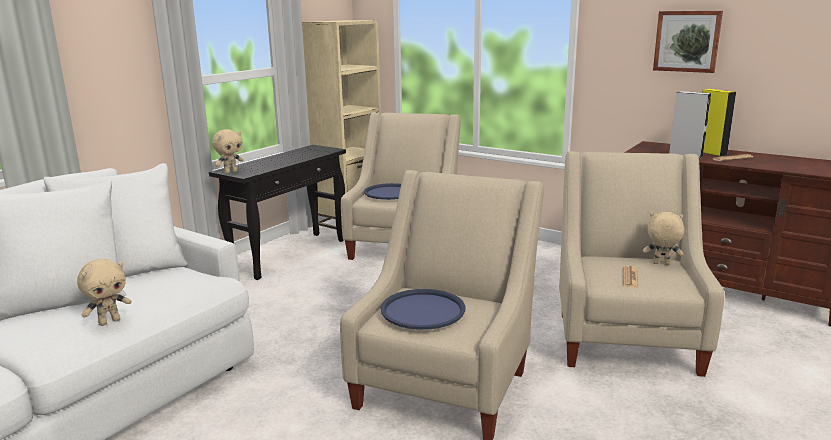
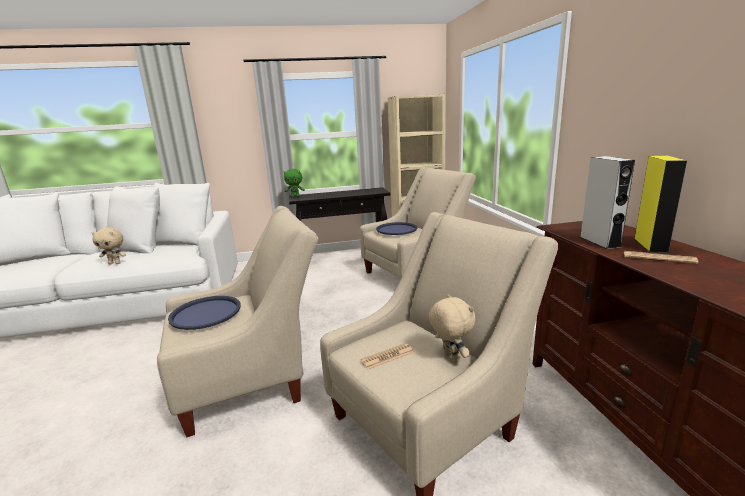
camera: 45 degrees right, 0 degrees up
(230, 172) = (295, 197): beige plush toy -> green plush toy
(687, 41) = (663, 90): picture -> none

